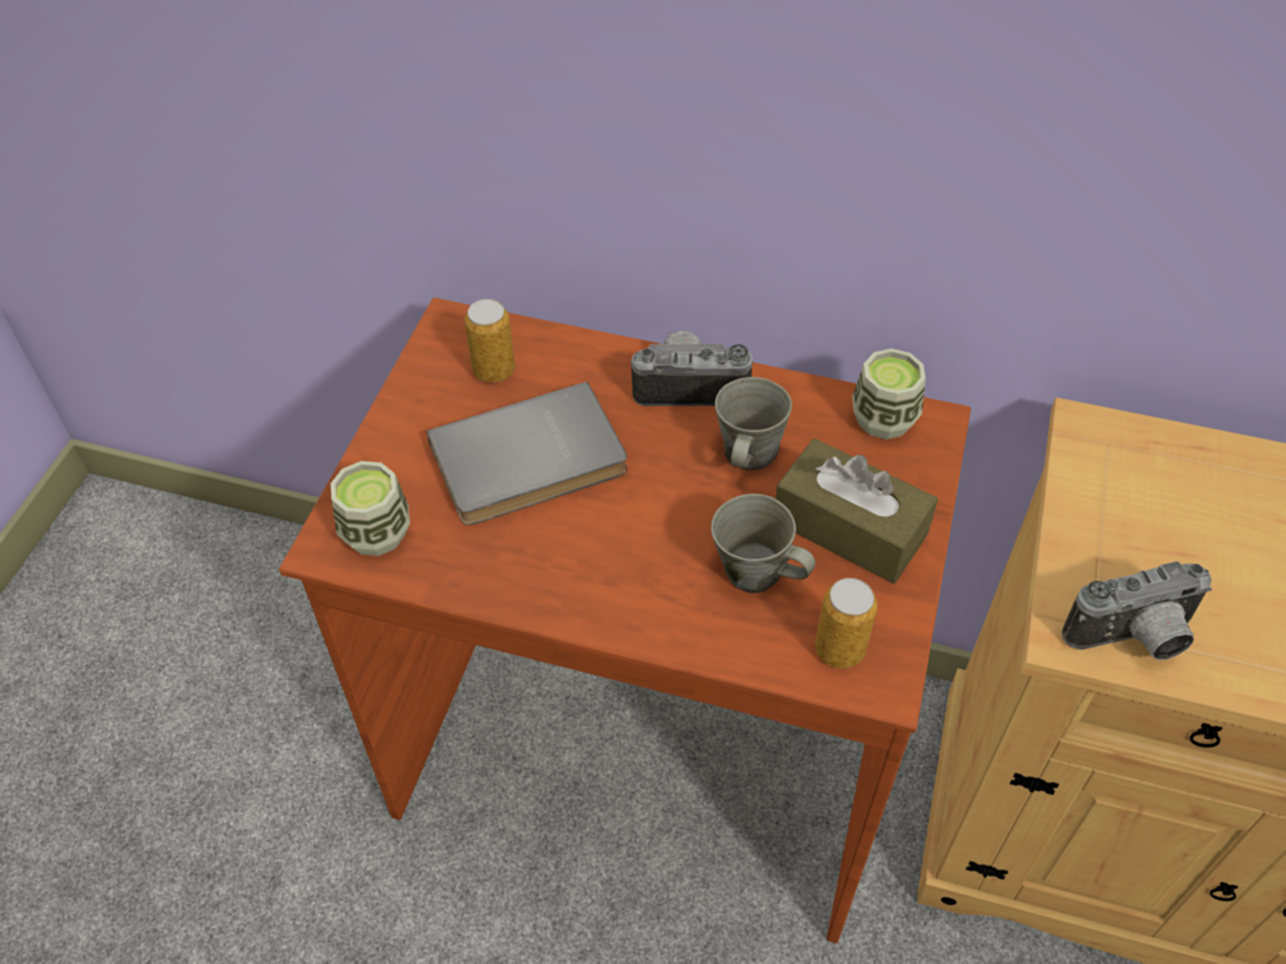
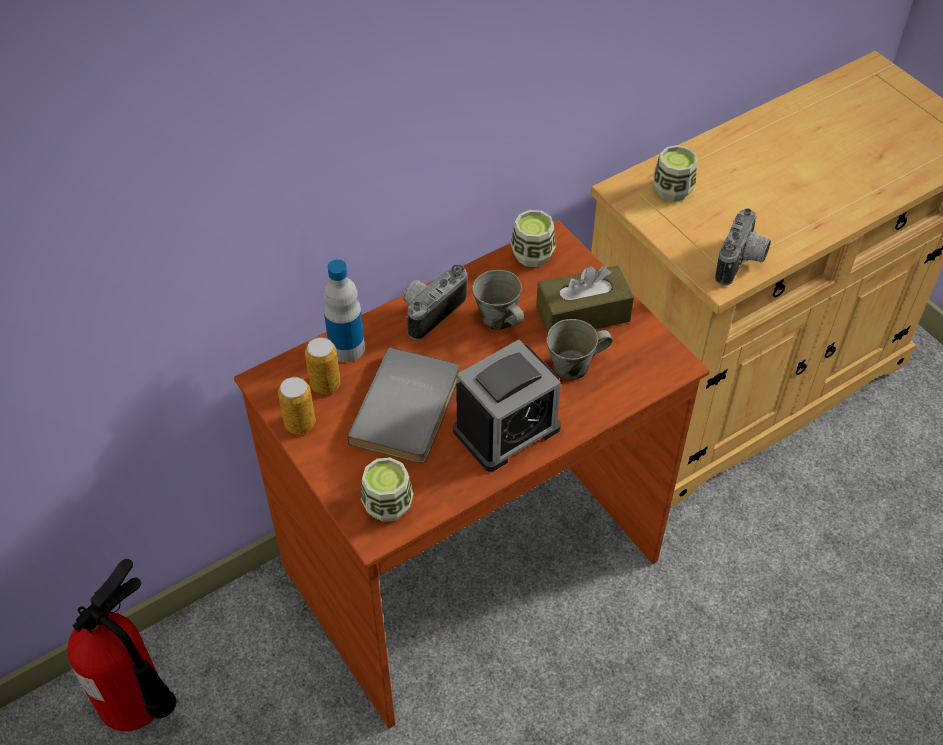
camera: 50 degrees left, 0 degrees up
(255, 594) = (144, 707): none -> fire extinguisher
(561, 354) = (347, 348): none -> bottle
(590, 570) = (506, 429): none -> alarm clock
(839, 649) = (645, 366): can -> can (300, 423)
(1159, 480) = (672, 190): none -> cup

